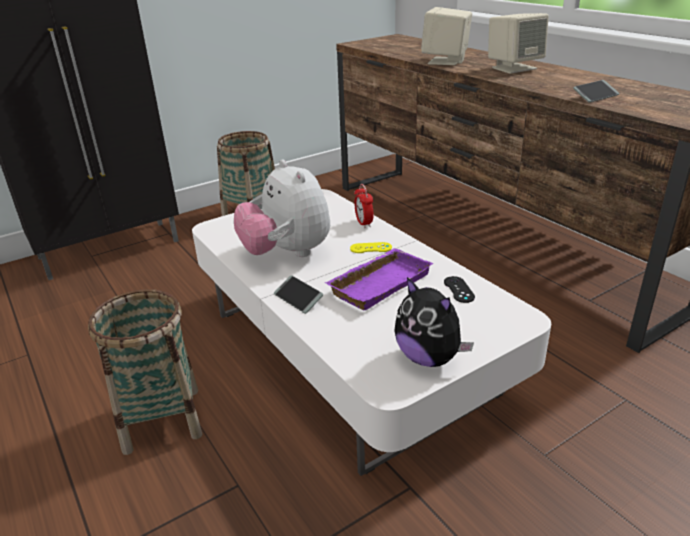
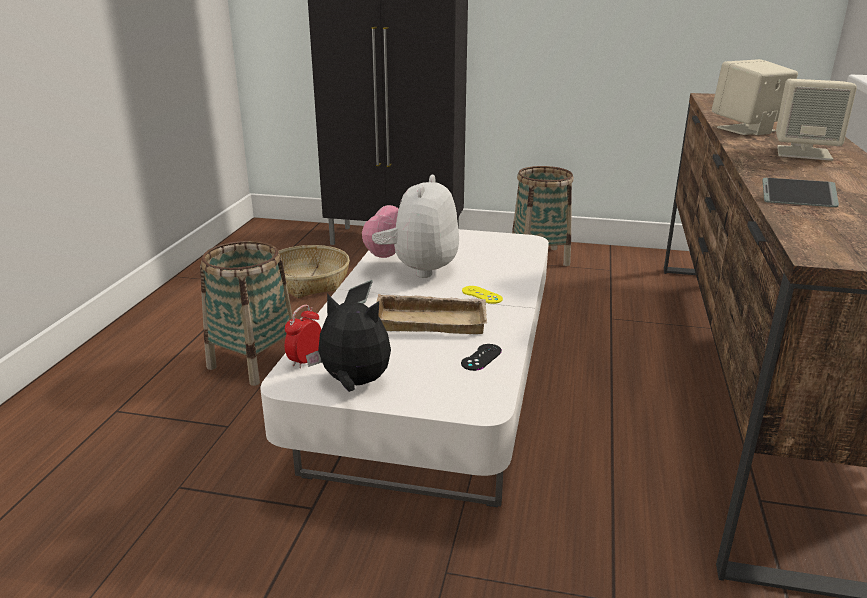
camera: 45 degrees right, 5 degrees down
(87, 323) = (308, 281): none -> basket
(364, 223) = (518, 276): alarm clock -> alarm clock (305, 360)
(379, 283) = (432, 320): purple tray -> beige tray
(429, 358) = (354, 383): plush toy -> plush toy turned 105 degrees clockwise

